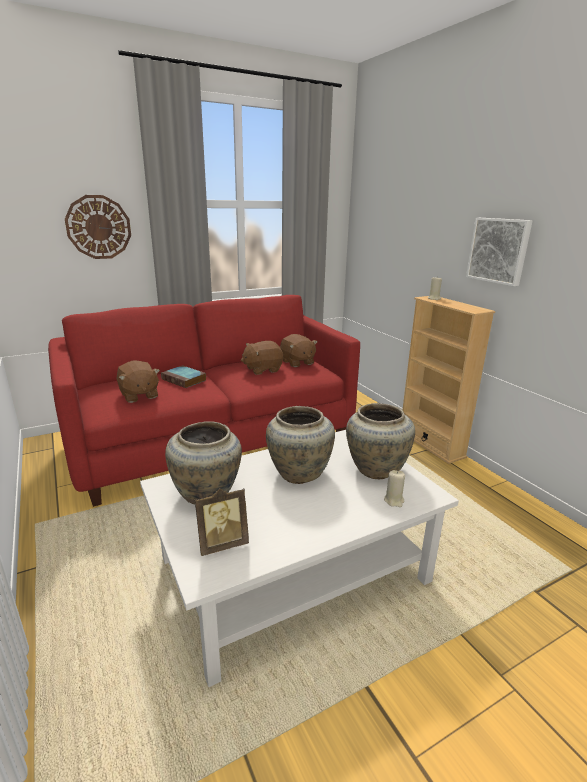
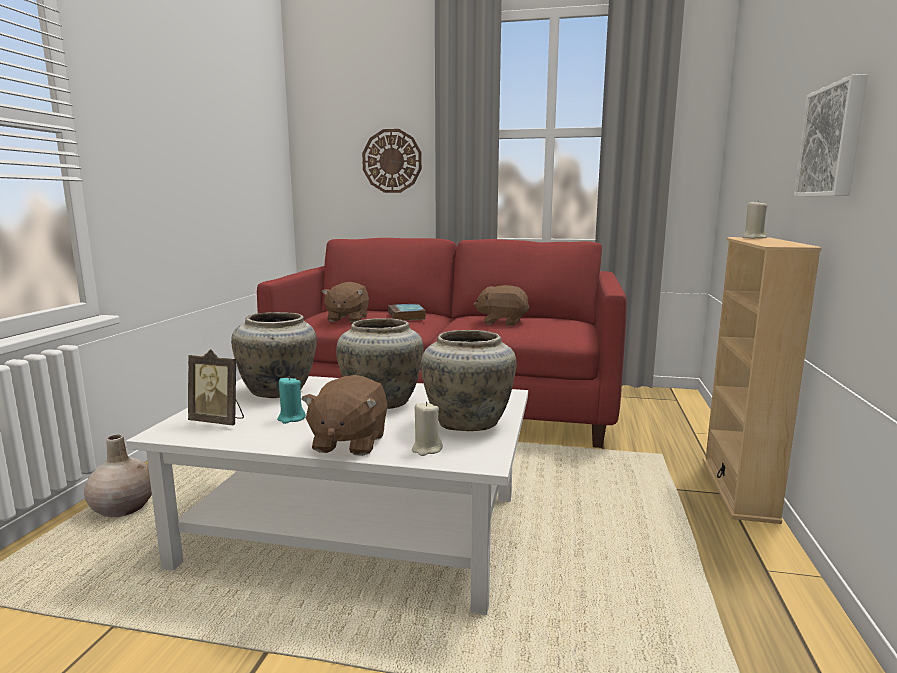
camera: 40 degrees right, 10 degrees down
(77, 663) = (124, 508): none -> beige vase
(270, 515) = (291, 418): none -> turquoise candle
(297, 362) = (557, 324): brown plush toy -> brown plush toy (348, 443)

